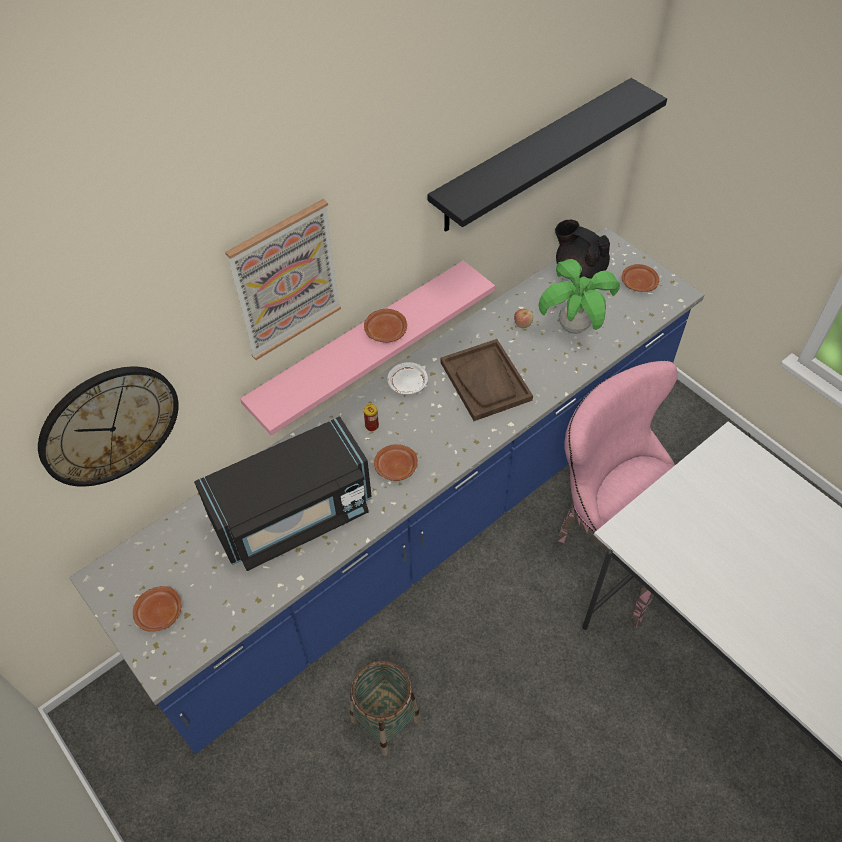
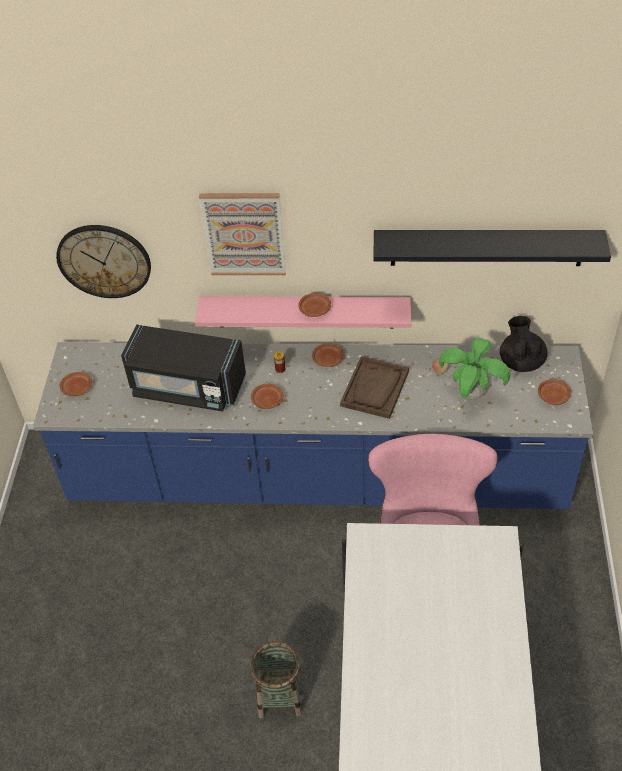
camera: 45 degrees right, 5 degrees down
(385, 719) = (179, 567): basket -> basket (280, 696)
(407, 383) = (327, 359): white plate -> brown plate

